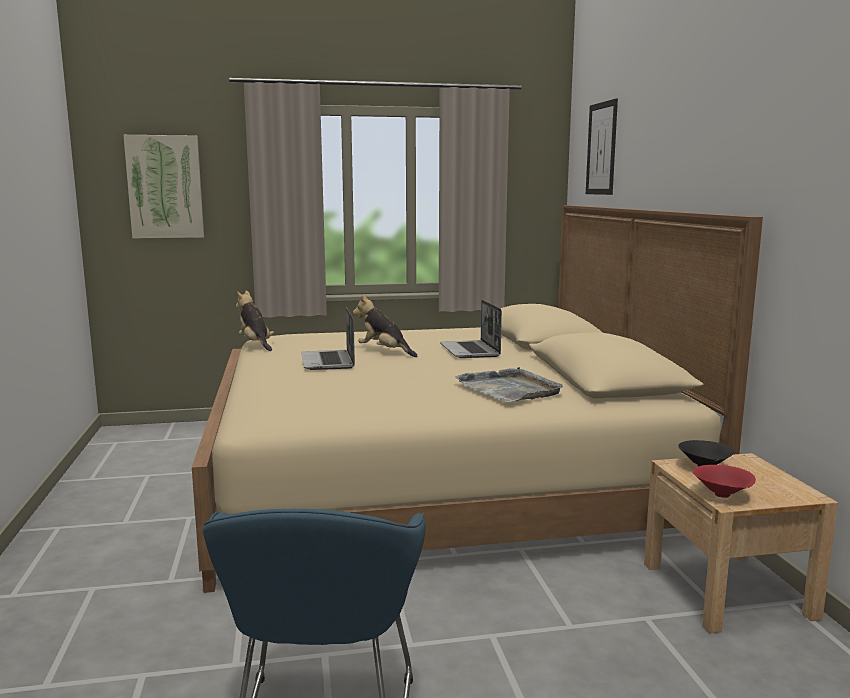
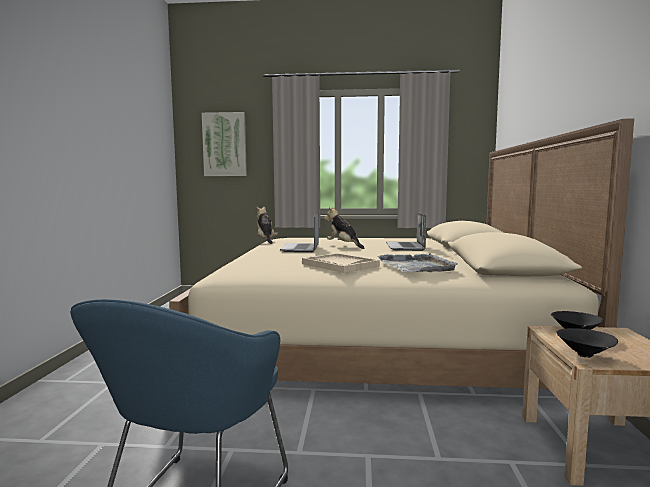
camera: 15 degrees right, 5 degrees down
(409, 393) = (339, 265): none -> beige tray
(601, 148) = (516, 106): picture -> none
(723, 496) = (585, 356): red bowl -> black bowl

